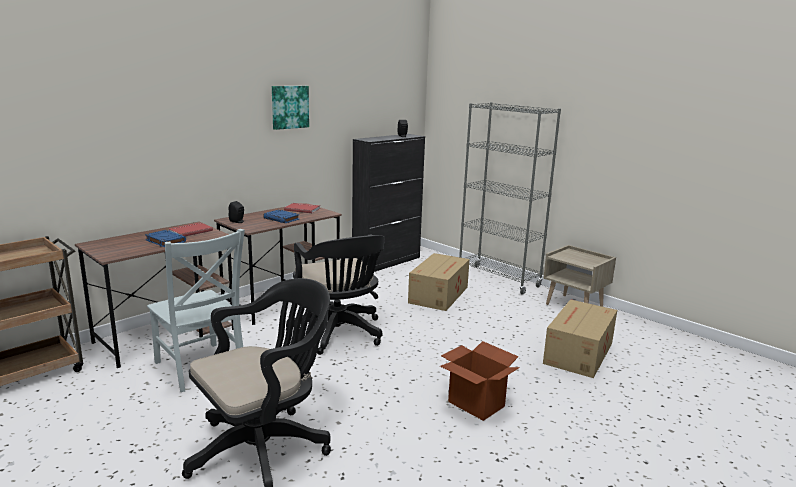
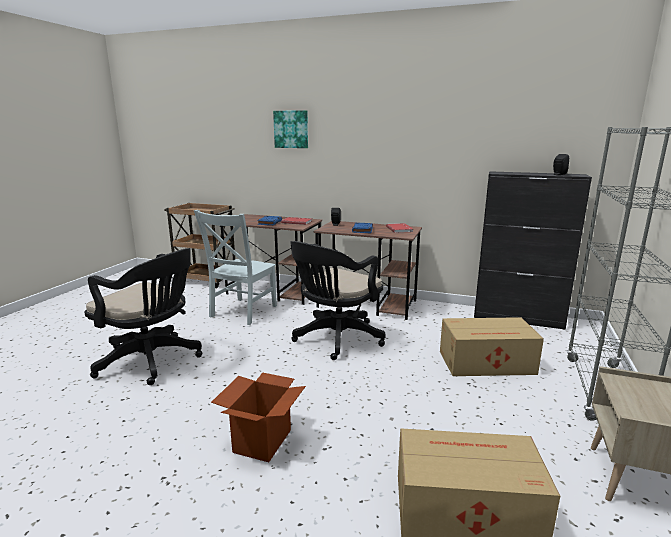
camera: 65 degrees right, 0 degrees up
(289, 107) = (415, 133): picture -> picture (291, 129)

